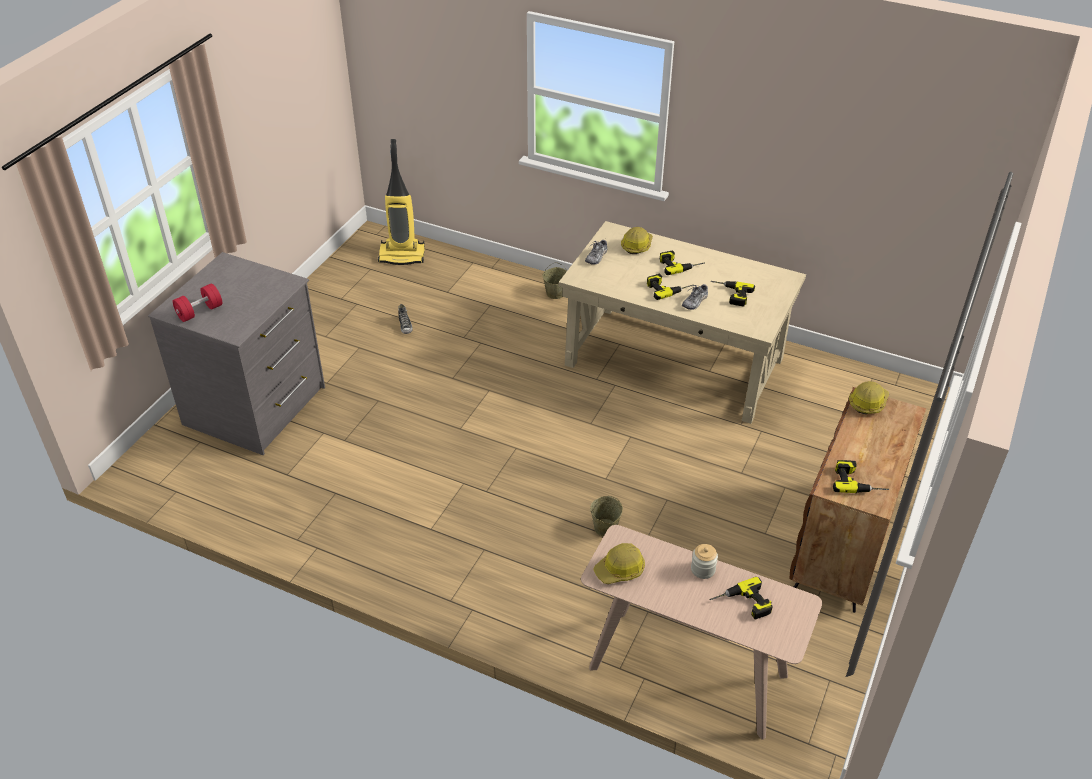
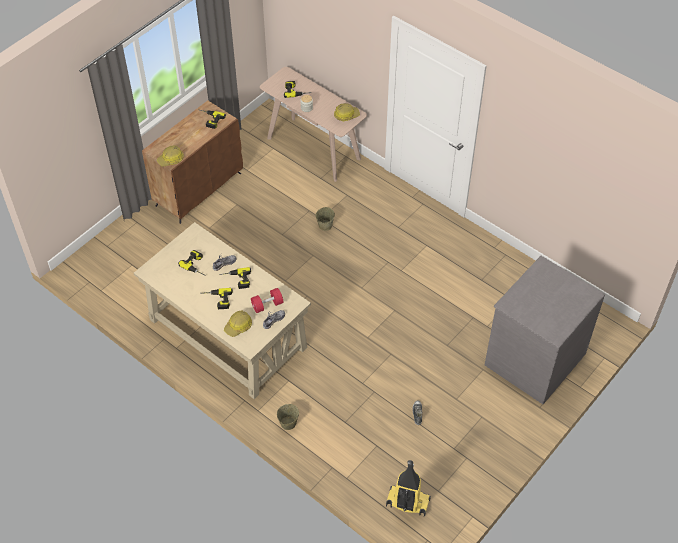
camera: 165 degrees left, 10 degrees up
(200, 312) = (569, 289): red dumbbell -> red dumbbell (267, 305)

